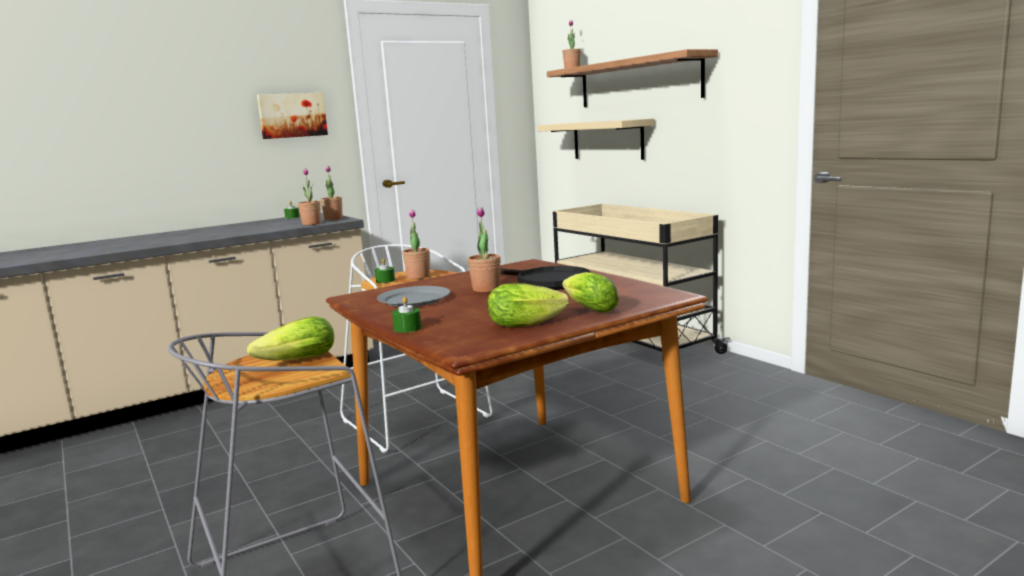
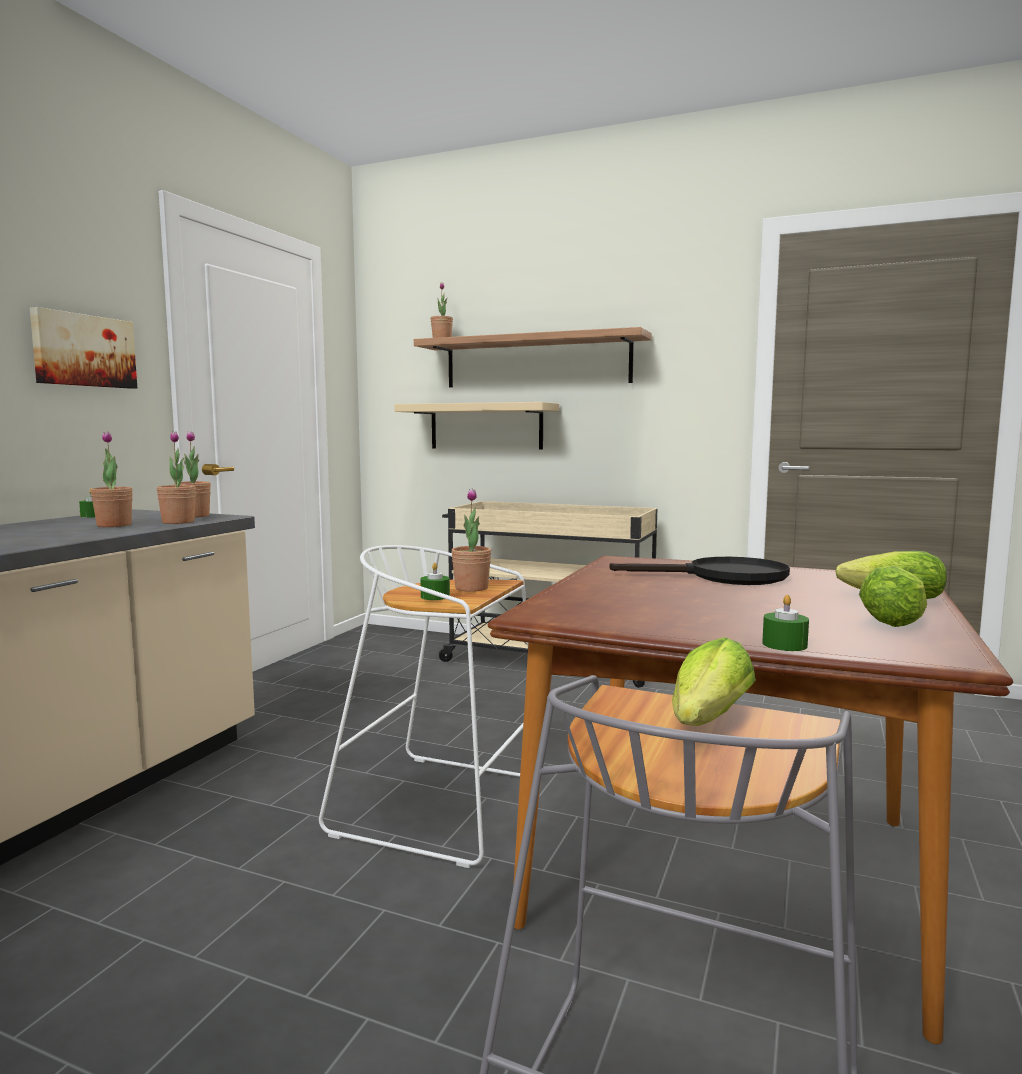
camera: 35 degrees left, 5 degrees down
(414, 299) = (643, 610): grey plate -> none
(486, 289) = (687, 590): potted plant -> potted plant (114, 525)

